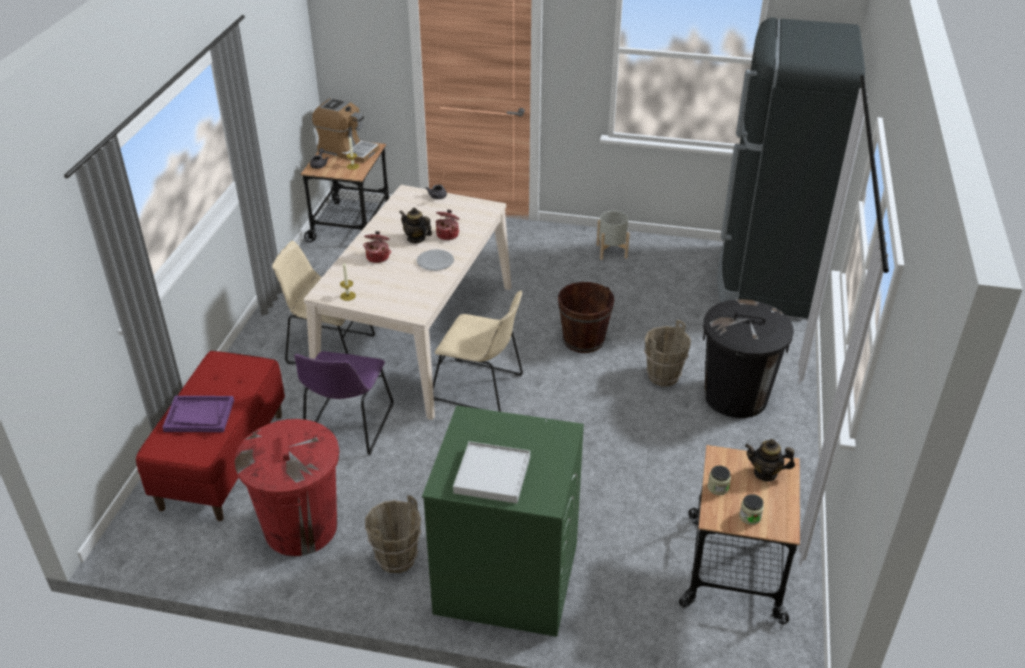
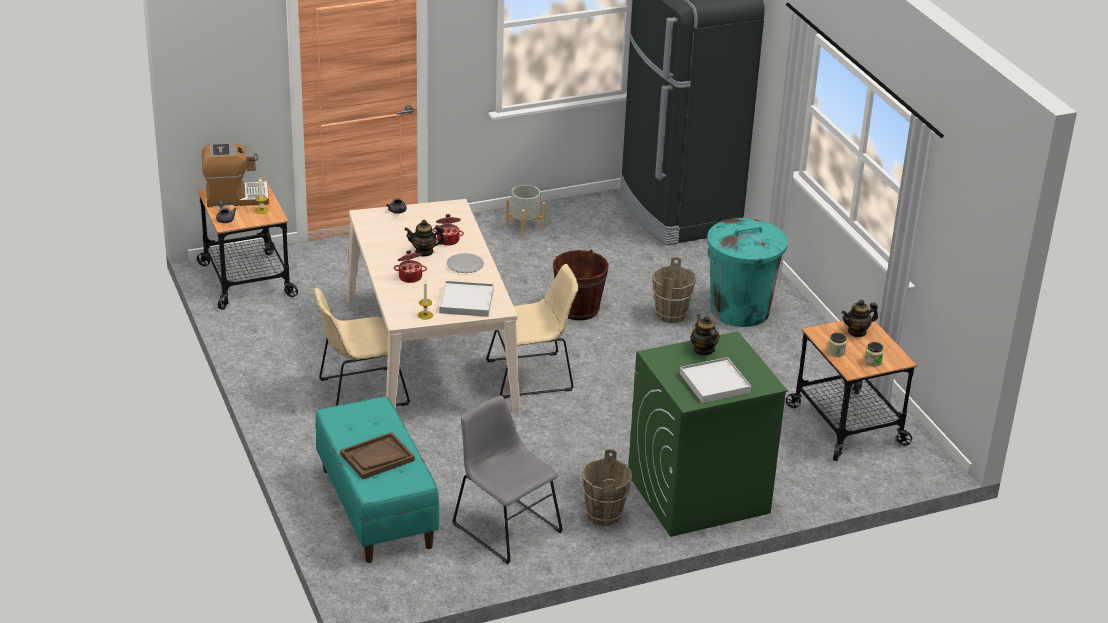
camera: 35 degrees left, 5 degrees down
(199, 416) = (377, 457): purple tray -> brown tray
(222, 460) = (376, 508): red bench -> turquoise bench
(301, 527) = (504, 526): red trash can -> grey chair
(347, 427) = (455, 444): purple chair -> none
(396, 296) = (466, 301): none -> white tray
(523, 431) = (703, 350): none -> teapot
(736, 397) = (740, 310): black trash can -> turquoise trash can

